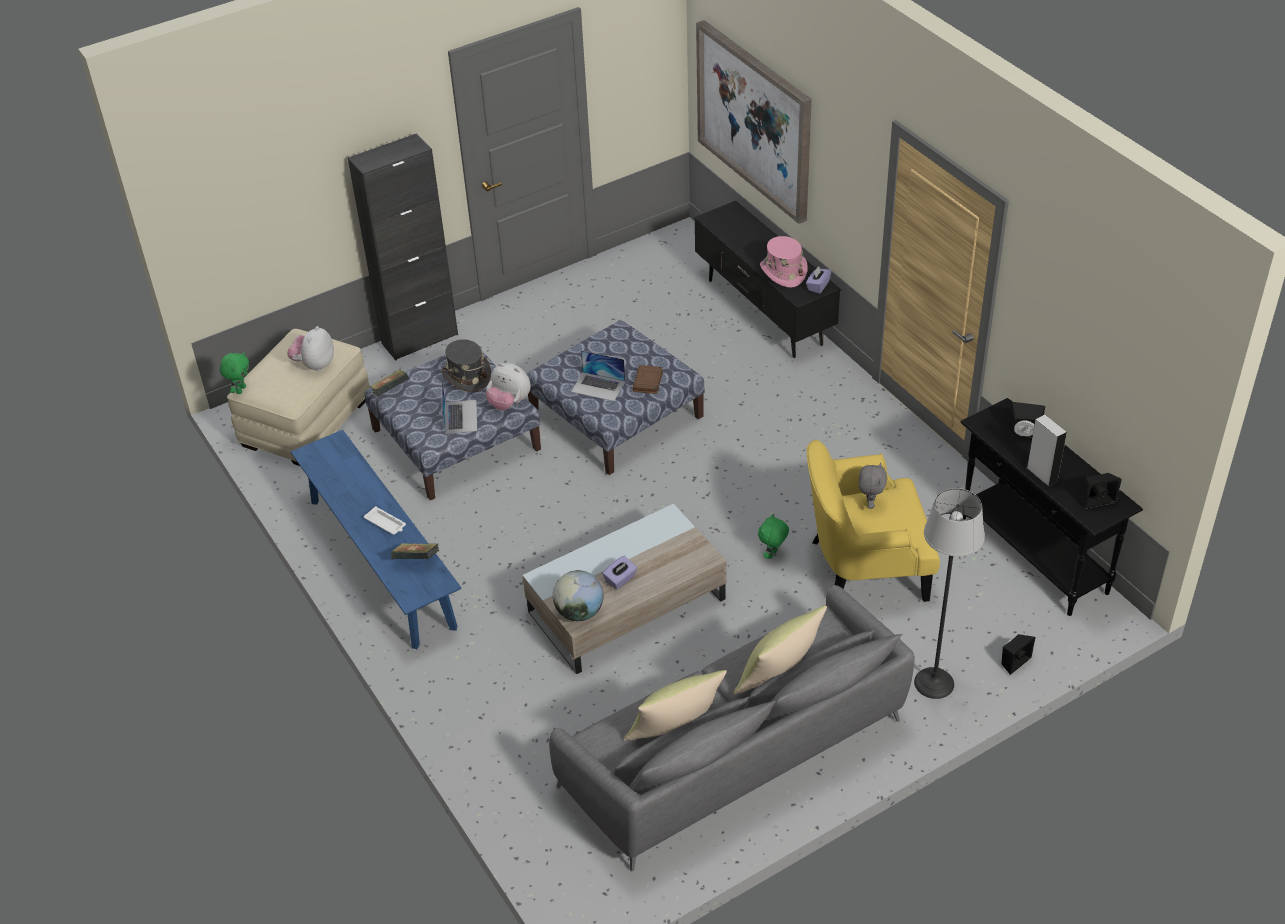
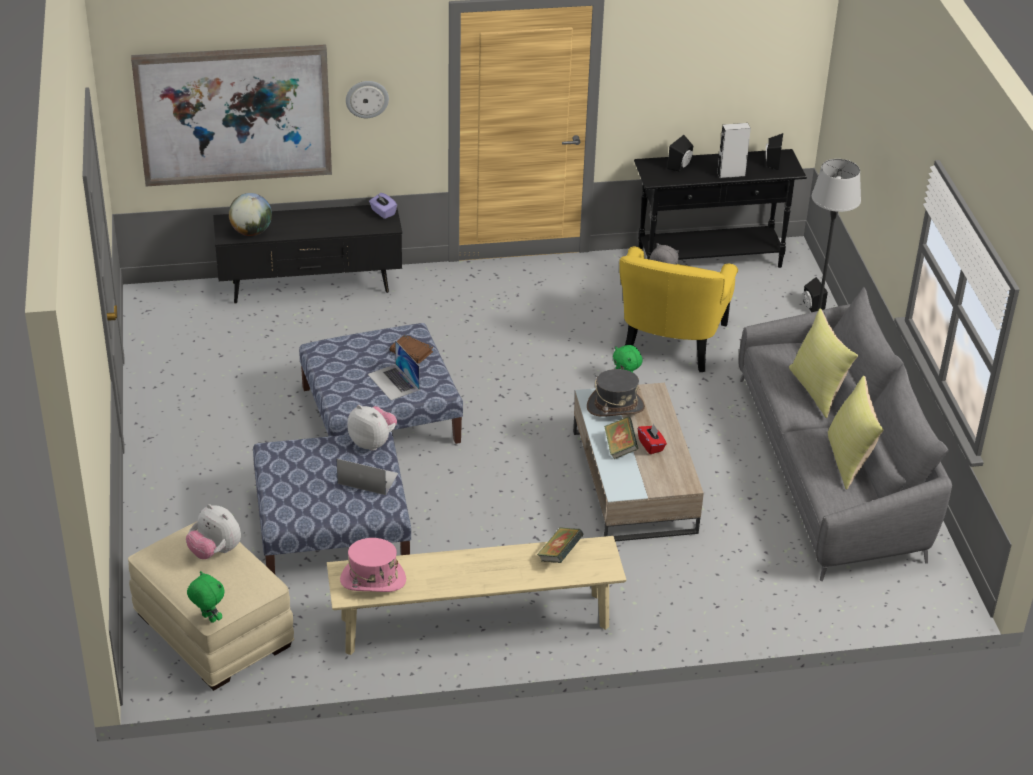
camera: 70 degrees left, 5 degrees down
(381, 563) = (475, 623): blue bench -> beige bench
(386, 523) = (494, 563): white tray -> none
(390, 391) = (290, 516): book -> book (620, 447)
(420, 339) = (147, 512): black cabinet -> none
(466, 376) = (308, 459): grey hat -> grey hat (615, 407)
(509, 403) = (372, 442): plush toy -> plush toy turned 105 degrees counterclockwise
(579, 612) = (676, 480): globe -> globe (251, 232)
(598, 386) = (393, 382): laptop -> laptop turned 105 degrees clockwise
(620, 579) = (651, 445): purple tissue box -> red tissue box
(783, 272) = (346, 223): pink hat -> pink hat (373, 580)
(833, 172) = (367, 98): none -> wall clock

